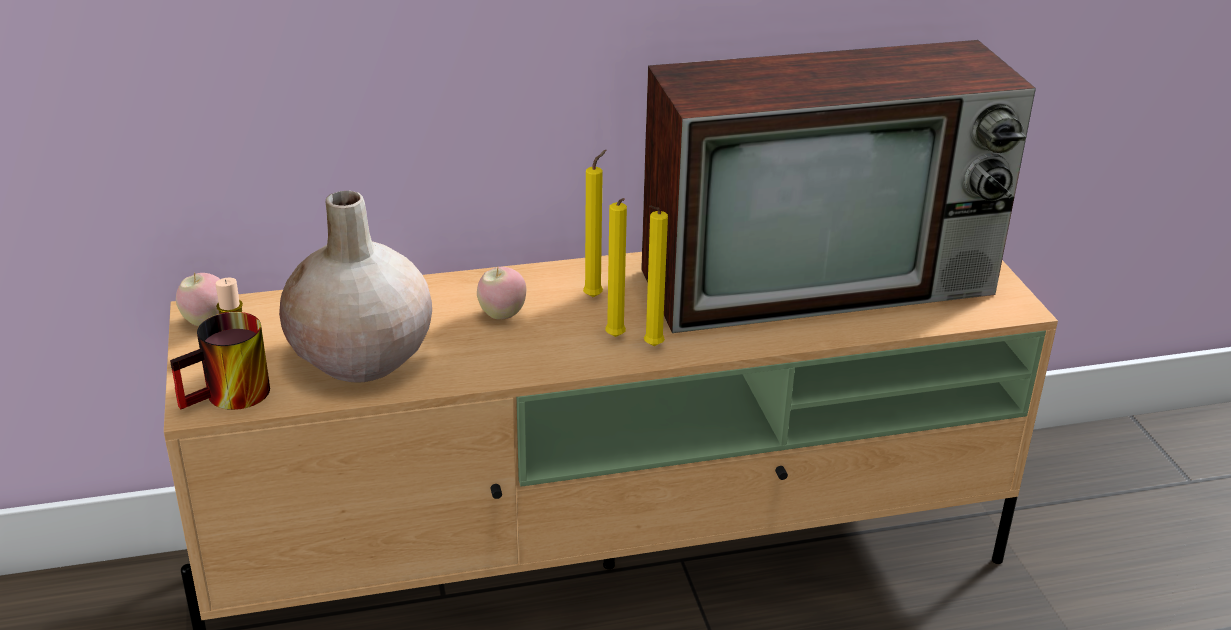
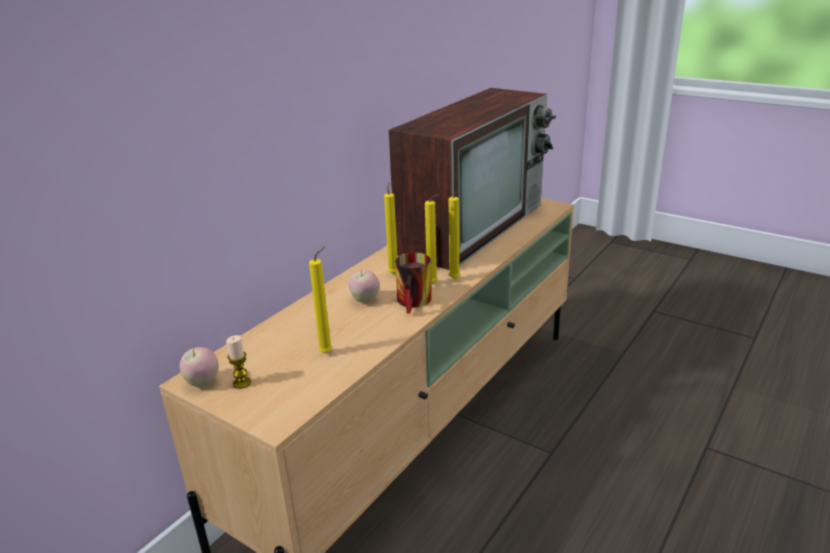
camera: 40 degrees left, 5 degrees down
(230, 398) = (288, 408): mug -> mug (416, 302)
(361, 358) = (328, 352): beige vase -> yellow candle

